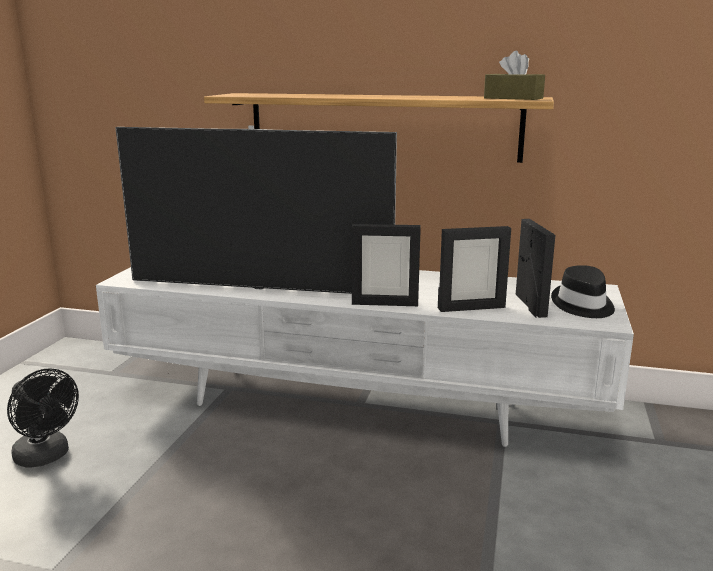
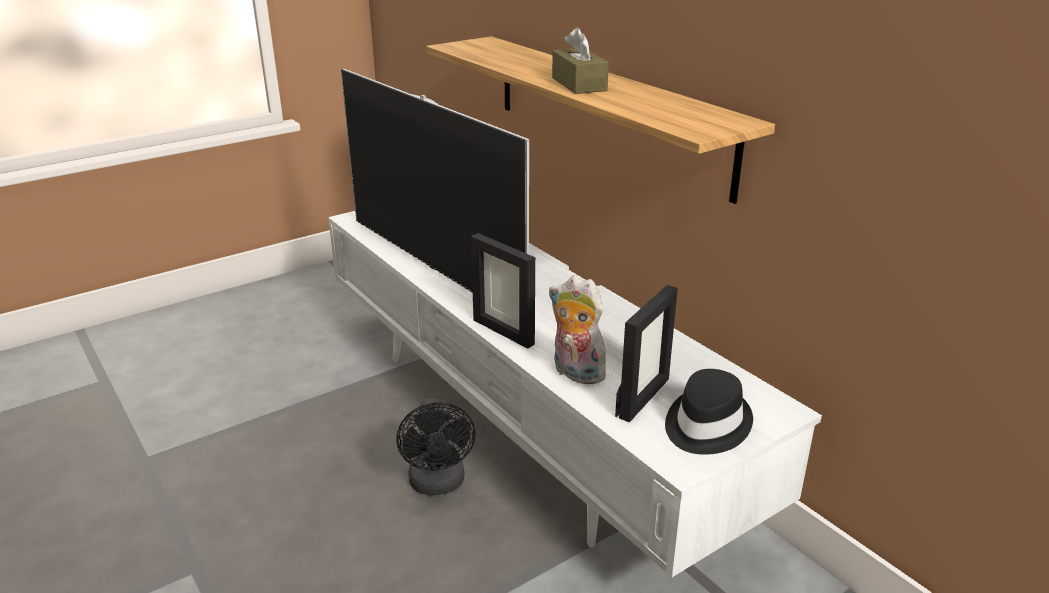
camera: 40 degrees right, 10 degrees up
(46, 457) = (245, 361): black fan -> black fan (438, 484)
(471, 307) = (575, 373): picture frame -> plush toy
(513, 98) = (691, 120): brown tissue box -> brown tissue box (579, 84)

